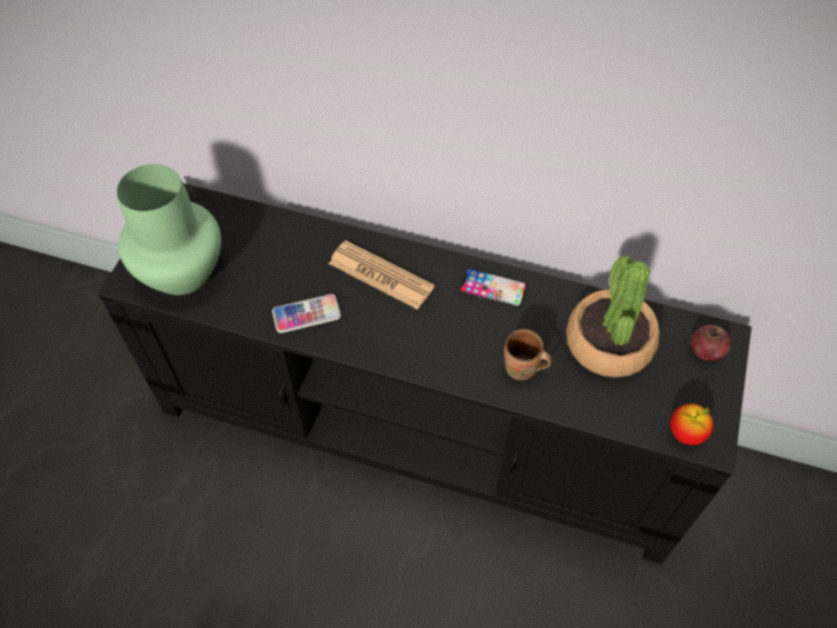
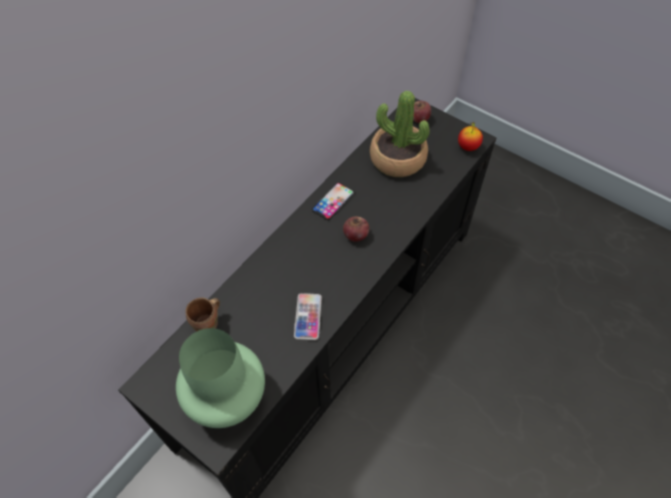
camera: 70 degrees left, 0 degrees up
(381, 275) = (294, 261): newspaper -> none
(448, 330) = (356, 235): none -> apple
(522, 370) = (401, 206): brown mug -> brown mug (208, 324)

